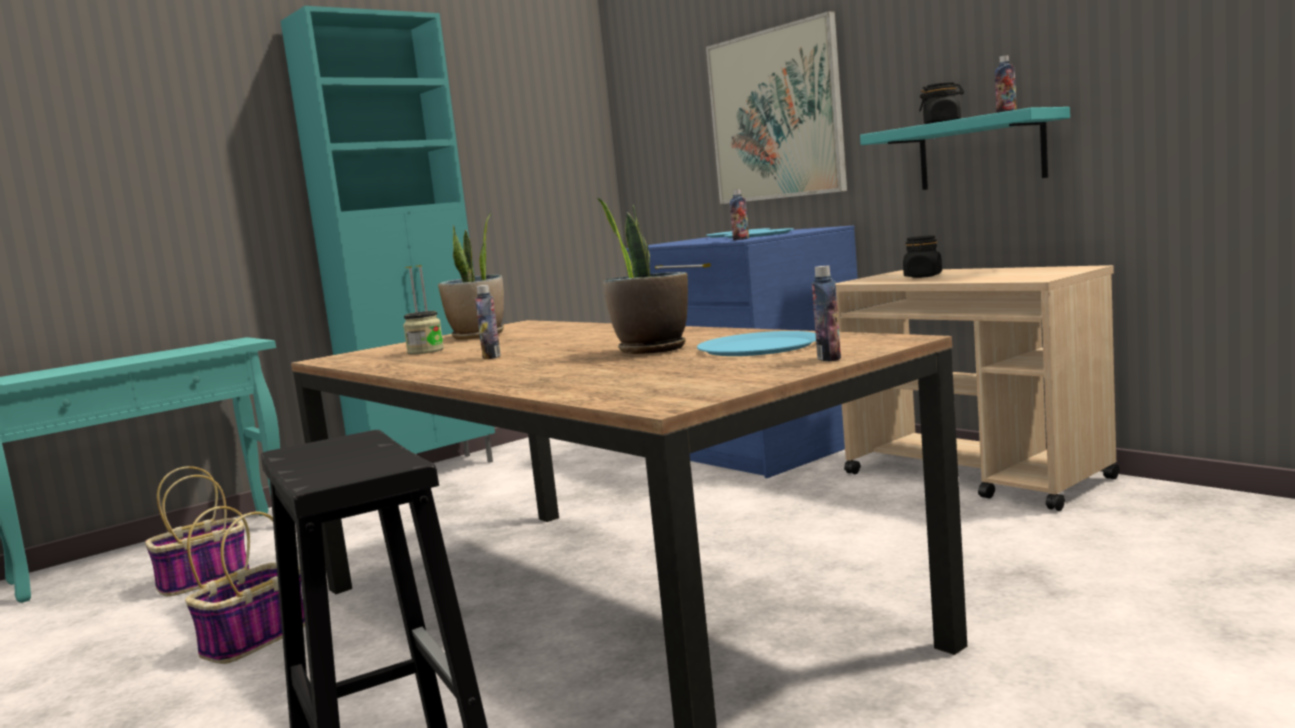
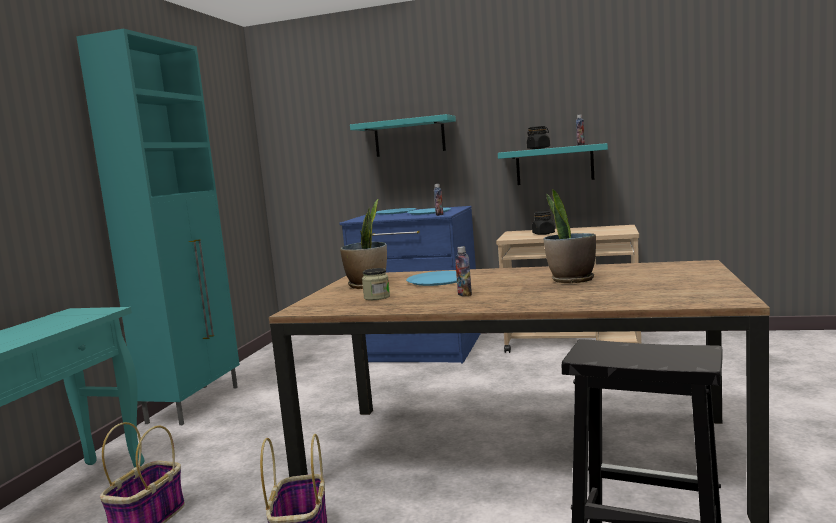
camera: 35 degrees left, 0 degrees up
(758, 346) = (636, 273): blue plate -> blue plate (438, 280)
(775, 115) = (409, 137): picture -> turquoise shelf
(829, 358) = (710, 274): bottle -> none

